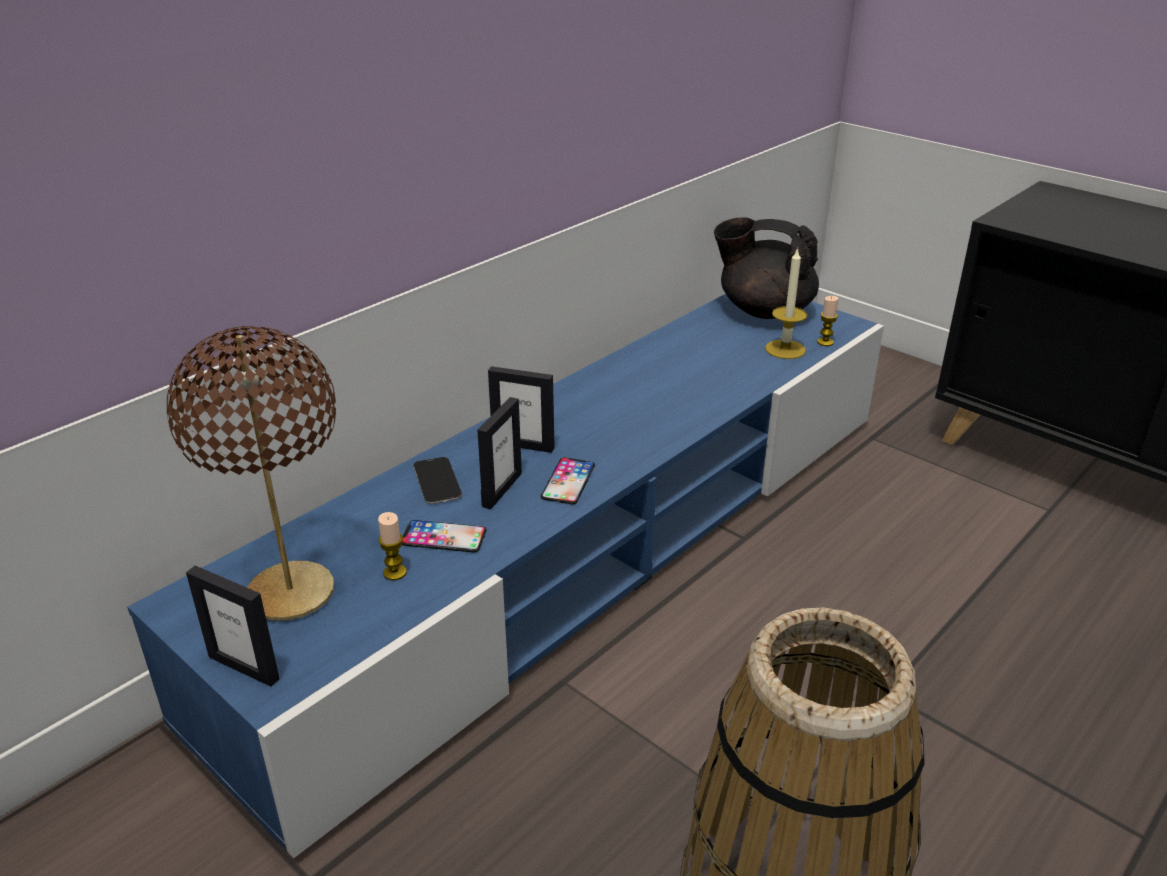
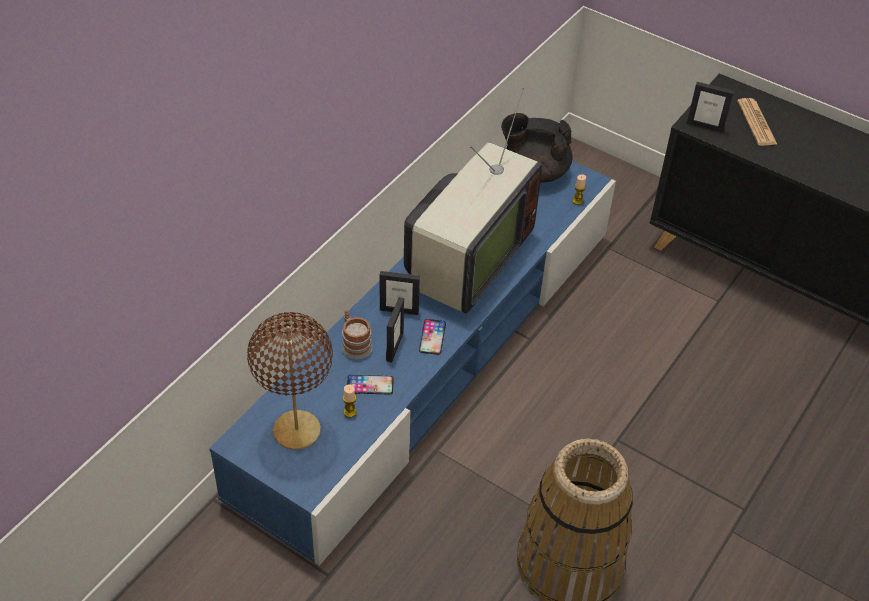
camera: 10 degrees left, 15 degrees up
(244, 667) = (290, 479): picture frame -> picture frame (705, 126)
(437, 482) = (354, 344): phone -> mug
(643, 397) = (466, 262): none -> television
(785, 349) = (552, 210): candle -> none
(1109, 222) = (756, 123): none -> newspaper

